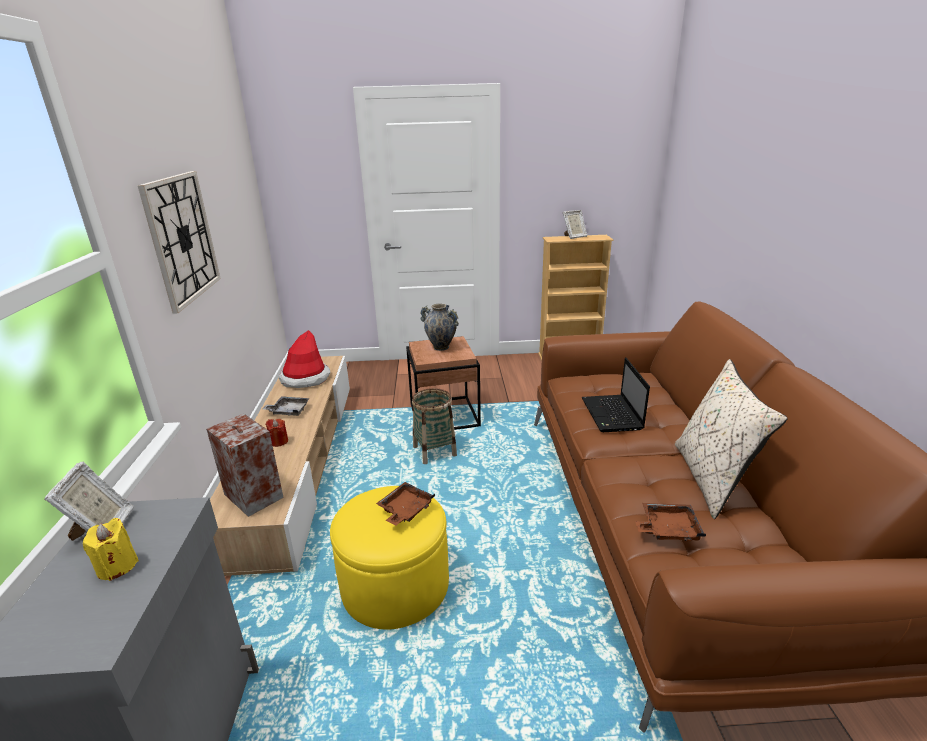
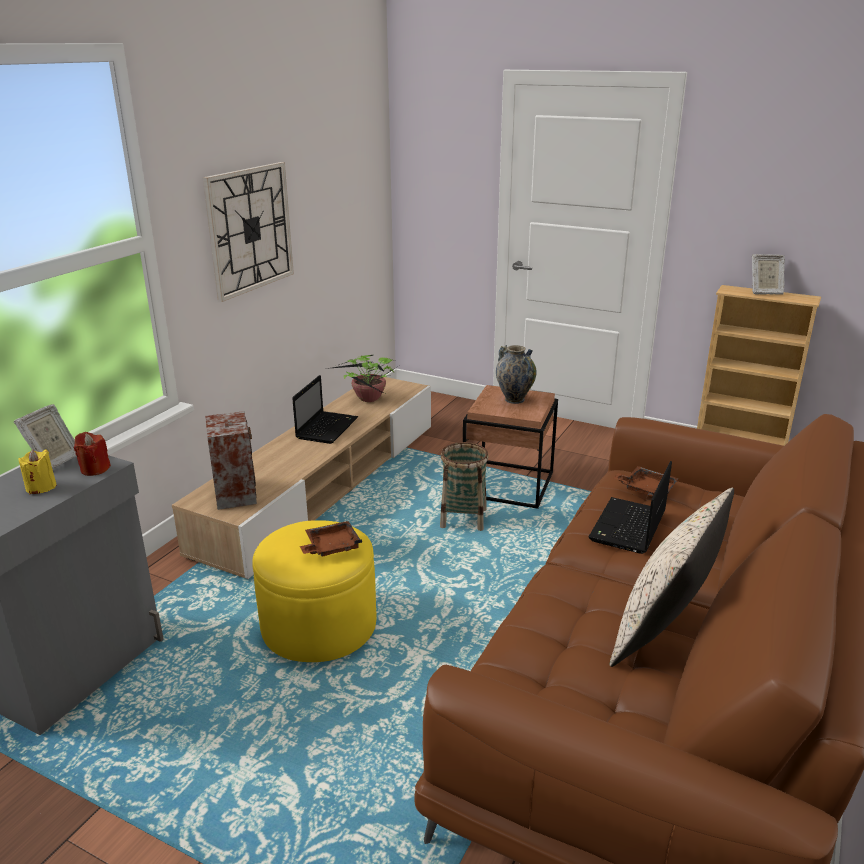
camera: 30 degrees right, 0 degrees up
(279, 441) = (294, 454): red candle -> red candle (95, 469)
(288, 411) = (327, 428): grey tray -> laptop
(305, 378) = (370, 400): hat -> potted plant
(668, 529) = (543, 653): brown tray -> brown tray (646, 489)

